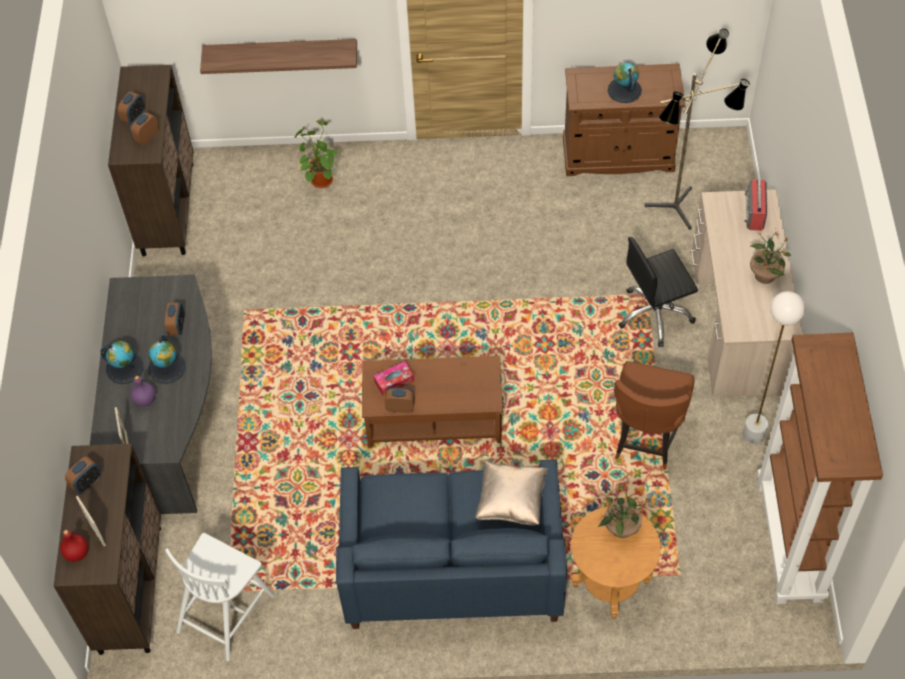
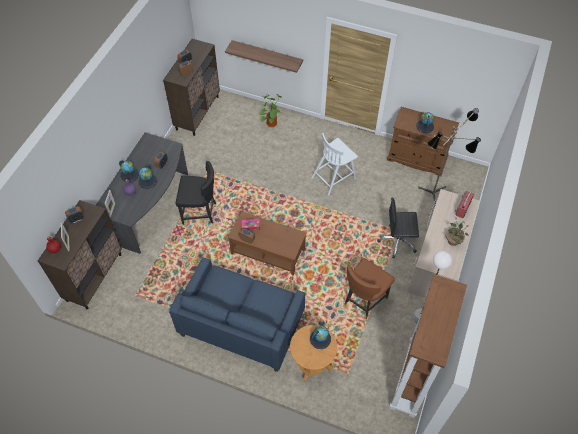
camera: 20 degrees right, 0 degrees up
(226, 611) = (129, 304): white chair -> white chair (334, 177)
(272, 394) = (200, 212): none -> black chair
(511, 502) = (275, 305): beige pillow -> none
(620, 528) = (320, 339): potted plant -> globe

